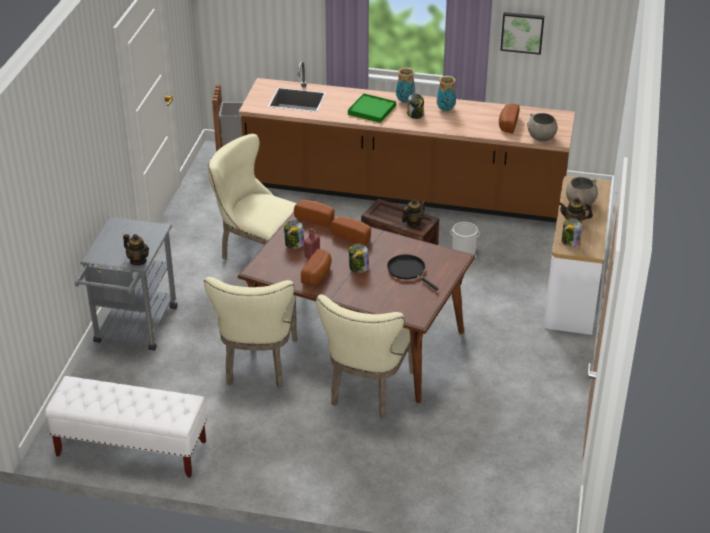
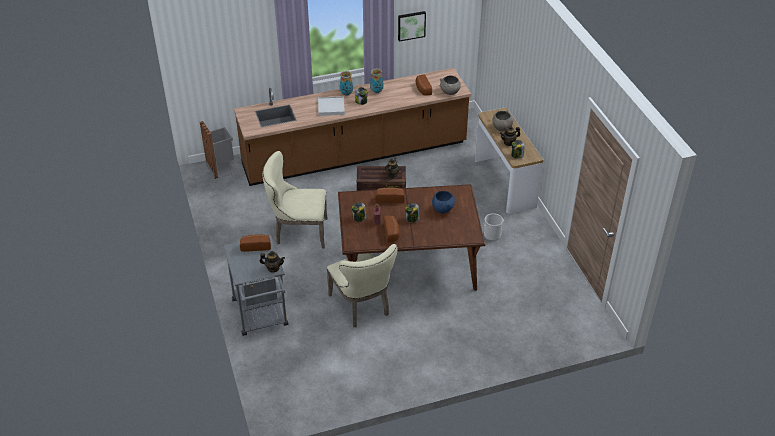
camera: 30 degrees left, 5 degrees up
(131, 449) = (330, 395): white bench -> none
(316, 218) = (357, 195): bread -> bread (256, 246)
(368, 391) = (441, 295): beige chair -> none
(372, 110) = (331, 107): green tray -> white tray
(408, 271) = (443, 209): black frying pan -> blue bowl
(463, 252) = (423, 182): bucket -> bucket (492, 235)

